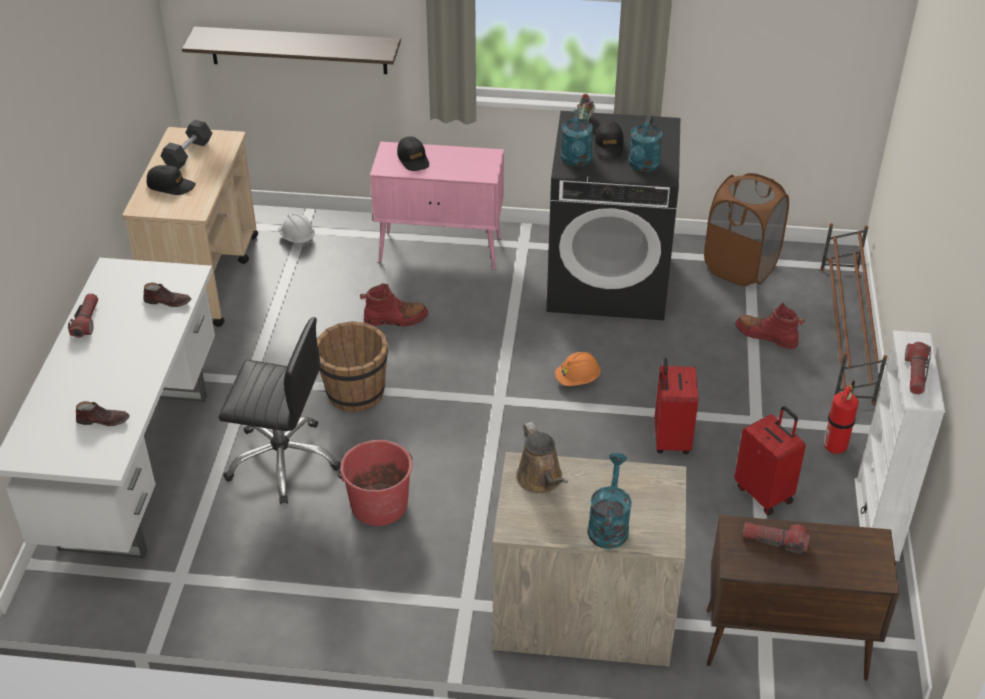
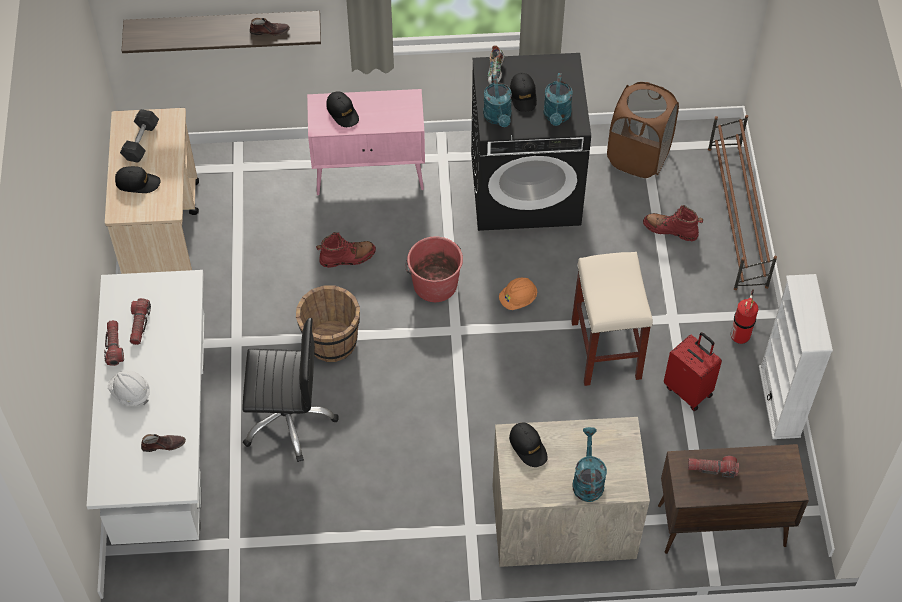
camera: 10 degrees left, 15 degrees up
(168, 301) = (177, 314): brown shoe -> brown shoe (270, 31)
(297, 238) = (235, 178): white hard hat -> white hard hat (130, 393)
(379, 504) = (379, 449): red bucket -> red bucket (434, 284)
(541, 480) = (528, 447): brown watering can -> black cap
(670, 439) = (605, 349): red suitcase -> beige stool
(915, 374) = (807, 318): flashlight -> flashlight (139, 325)

